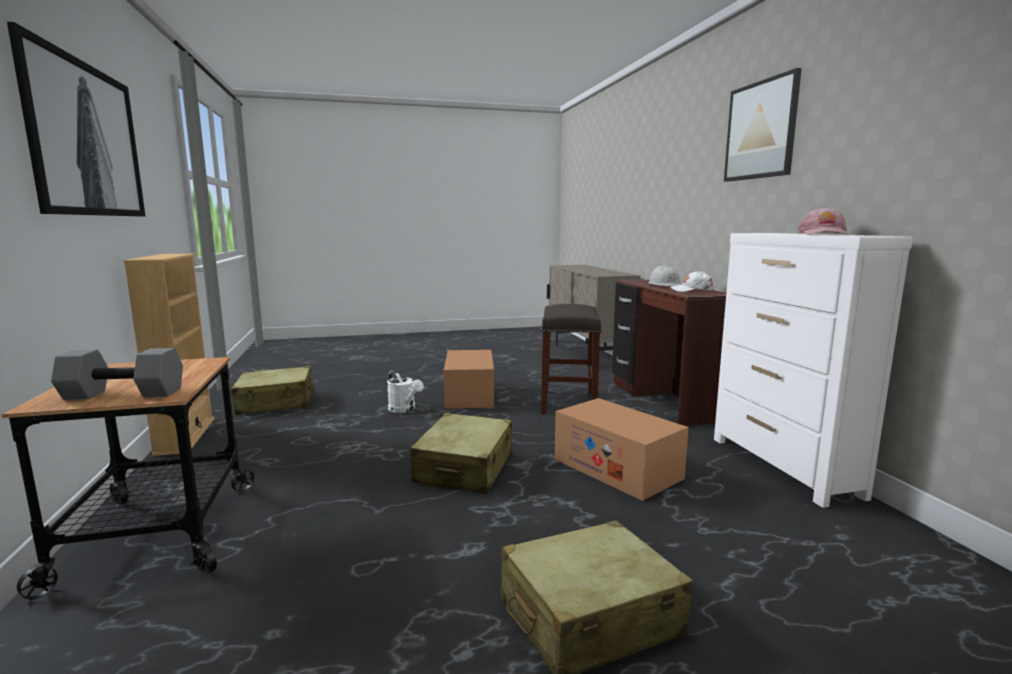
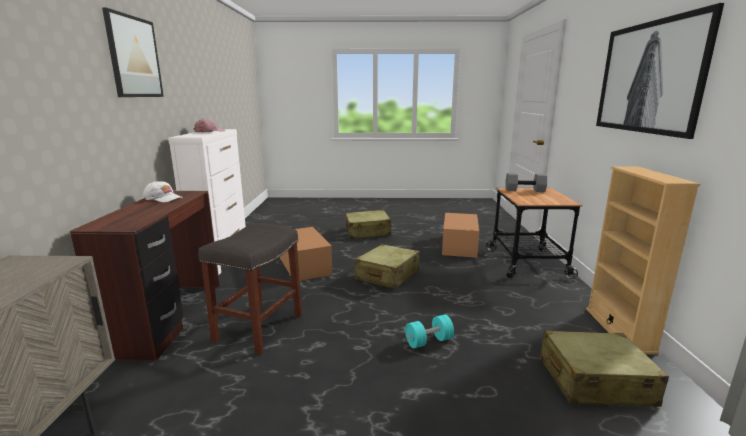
camera: 165 degrees left, 5 degrees up
(404, 409) = (428, 341): white watering can -> turquoise dumbbell
(469, 395) = (351, 361): cardboard box -> cardboard box (459, 246)
(665, 285) = (142, 210): white hard hat -> none

